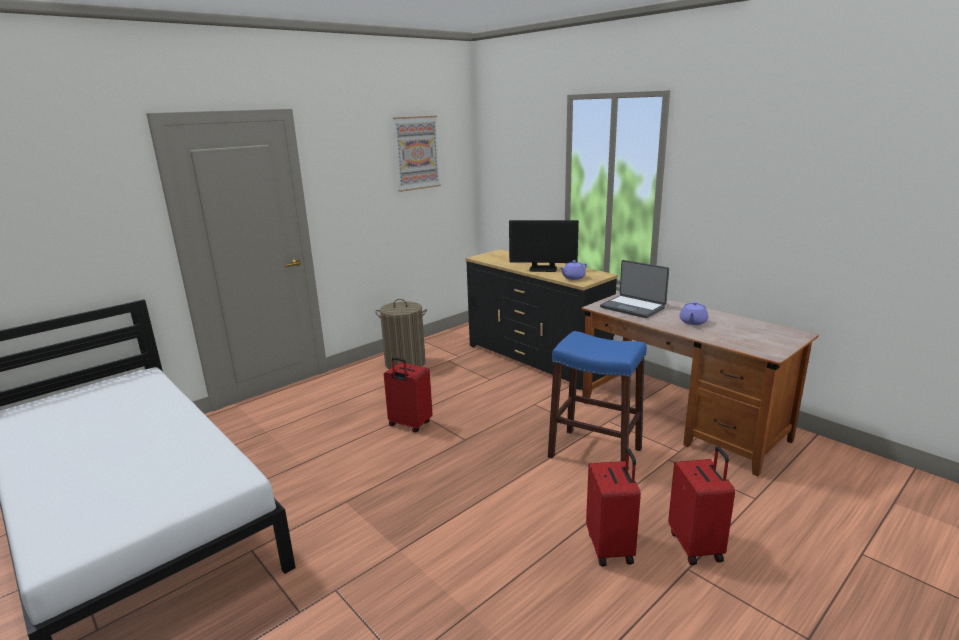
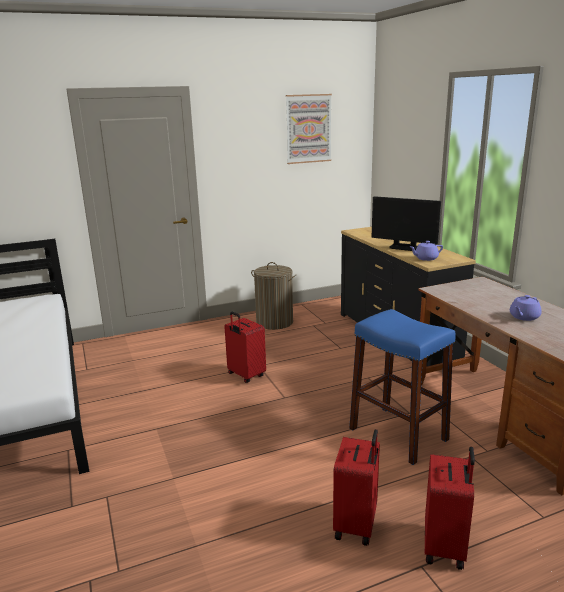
camera: 20 degrees right, 0 degrees up
(633, 307) = (472, 294): laptop -> none

